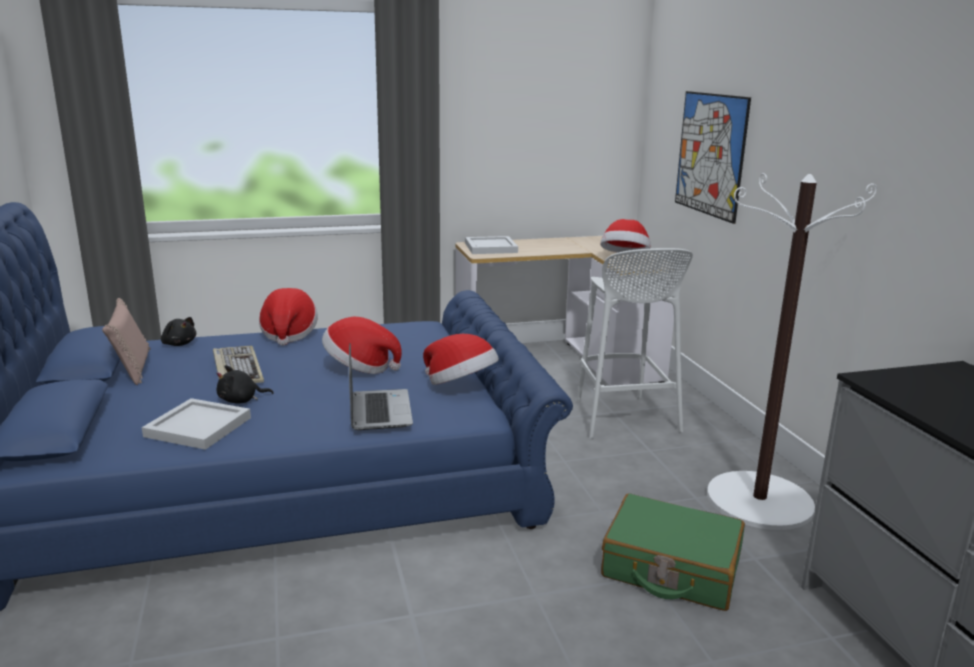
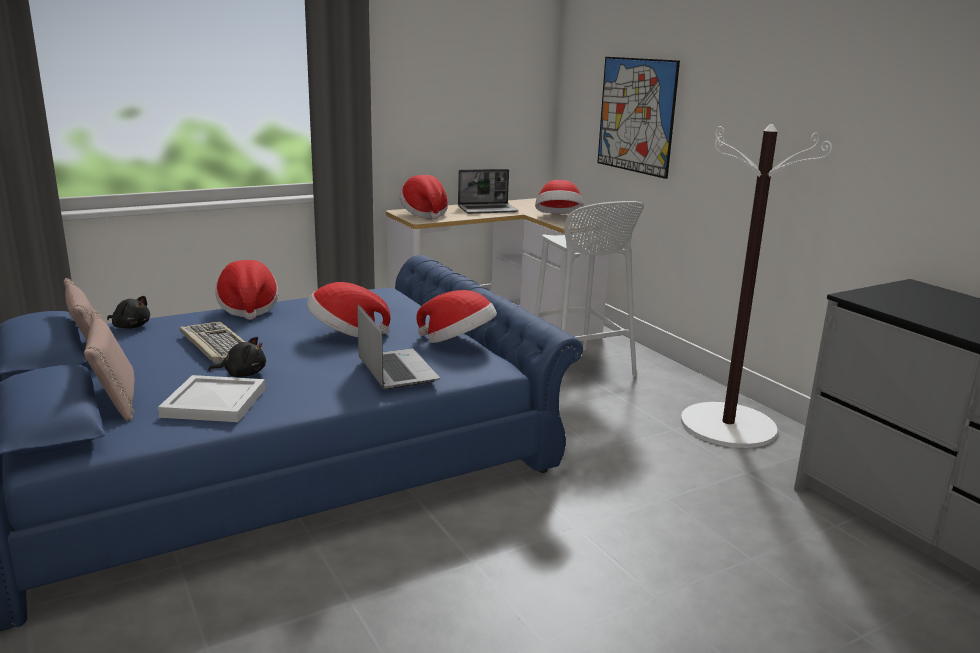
camera: 15 degrees left, 0 degrees up
(121, 413) = (115, 397): none -> beige pillow
(241, 400) = (242, 374): black plush toy -> black plush toy turned 150 degrees counterclockwise
(490, 248) = (424, 214): white tray -> hat
(558, 246) = (488, 210): none -> laptop
(671, 568) = (682, 489): green suitcase -> none

